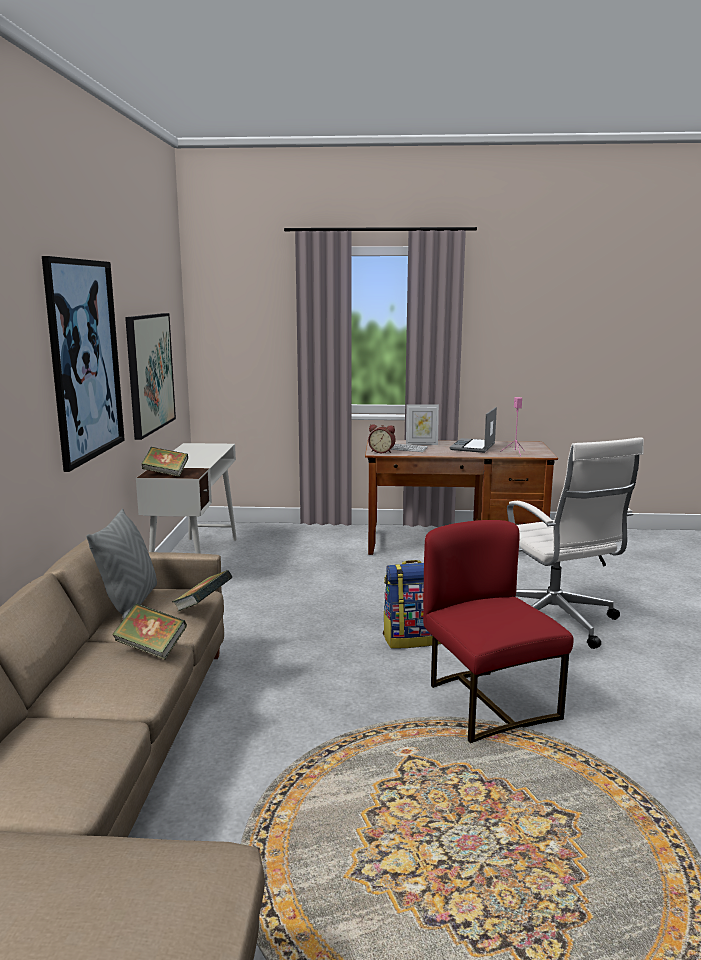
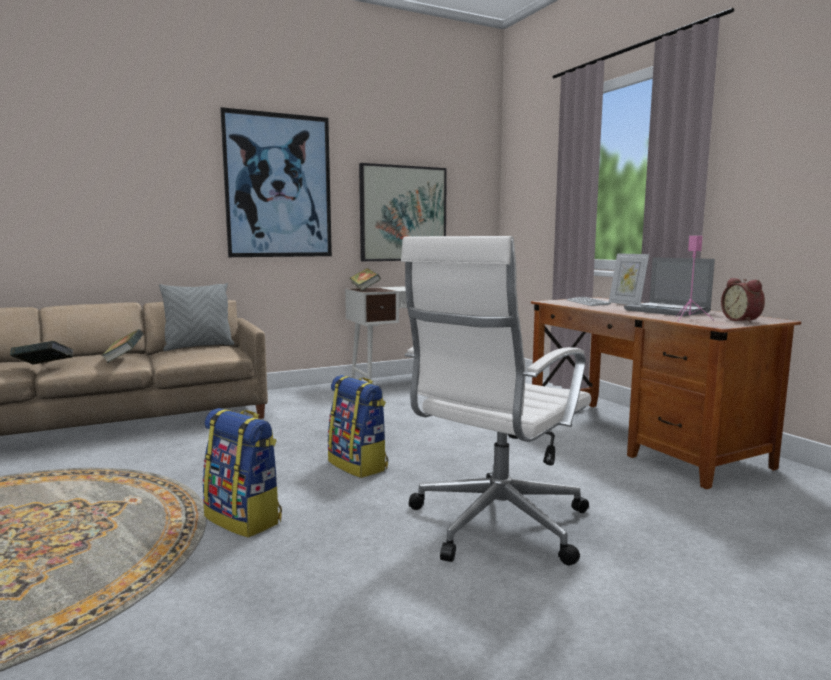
camera: 60 degrees right, 5 degrees down
(203, 606) = (202, 355): book -> book (44, 367)
(382, 451) = (556, 301): alarm clock -> alarm clock (742, 320)
(473, 447) = (668, 311): laptop -> laptop turned 120 degrees counterclockwise
(487, 703) = (244, 519): red chair -> backpack

